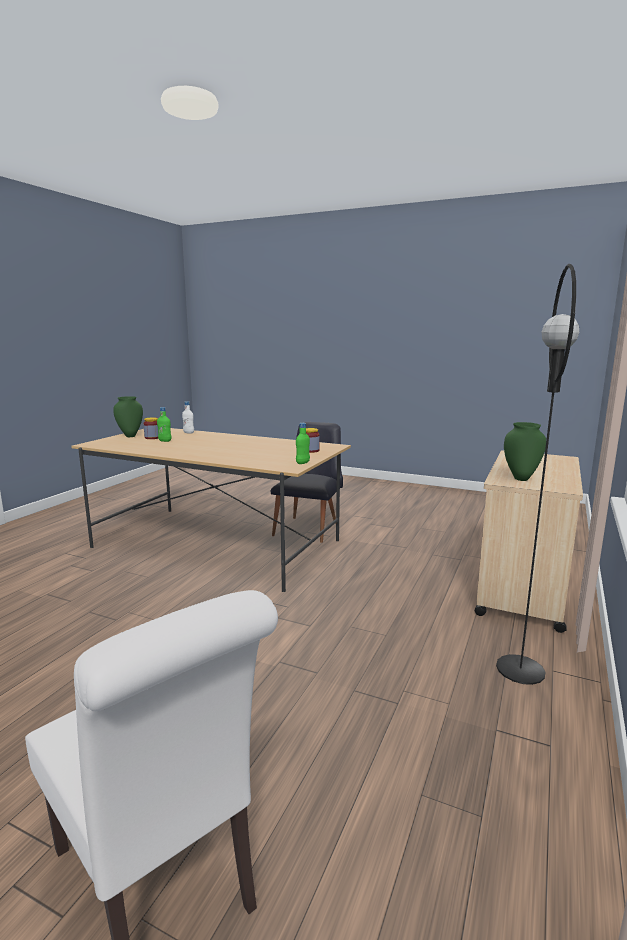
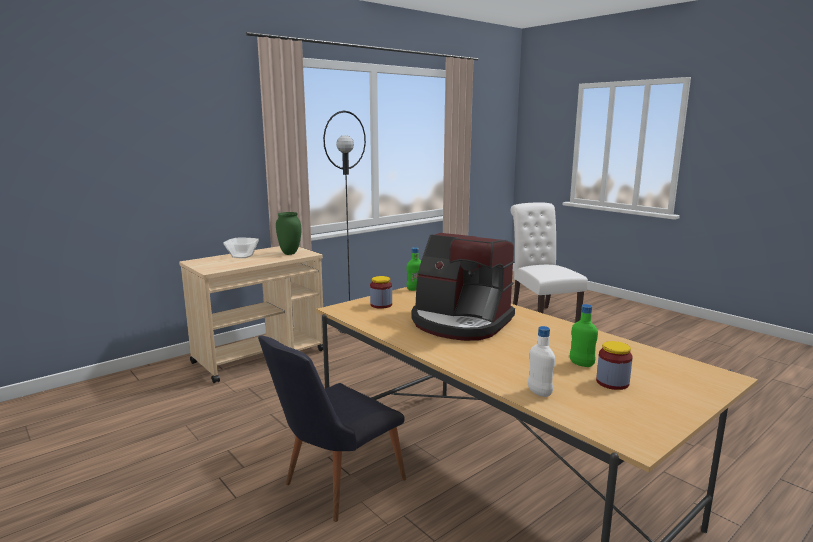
camera: 155 degrees left, 0 degrees up
(130, 436) = (668, 400): green vase -> none
(242, 448) = (460, 323): none -> coffee machine
(552, 468) = (242, 256): none -> bowl

